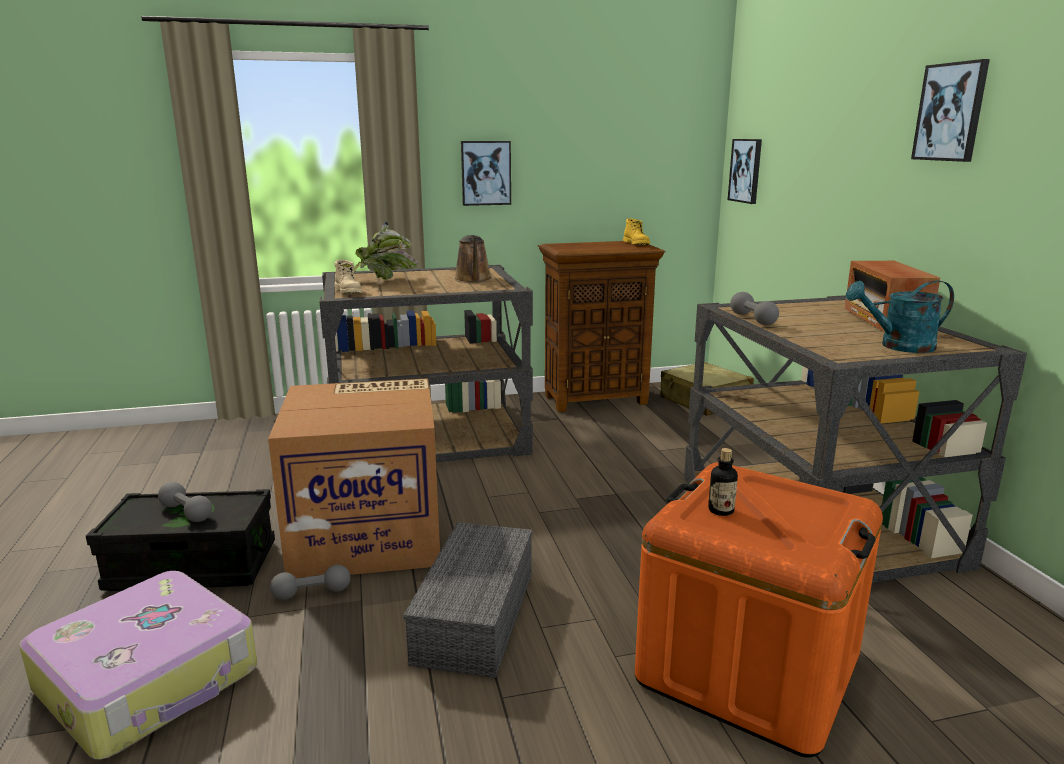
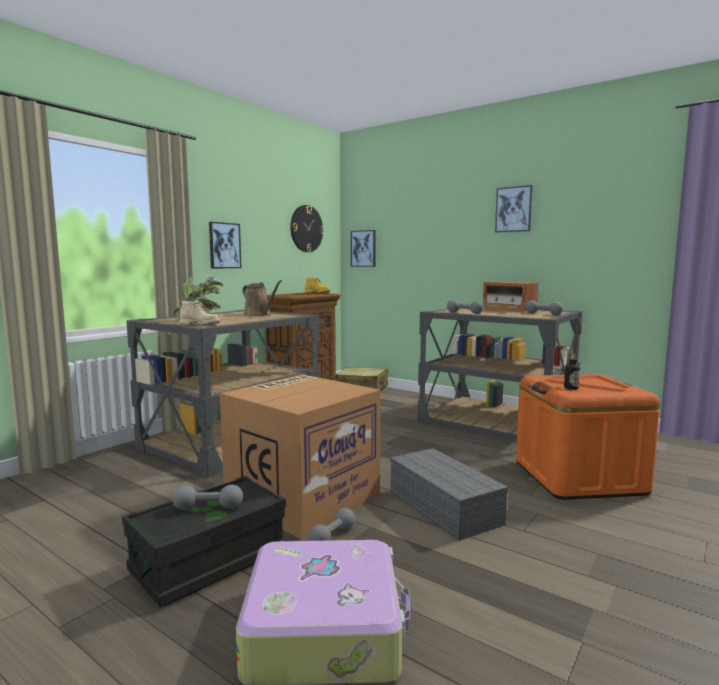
camera: 40 degrees left, 10 degrees down
(645, 138) = (306, 228): none -> wall clock
(898, 346) = (543, 314): turquoise watering can -> grey dumbbell

